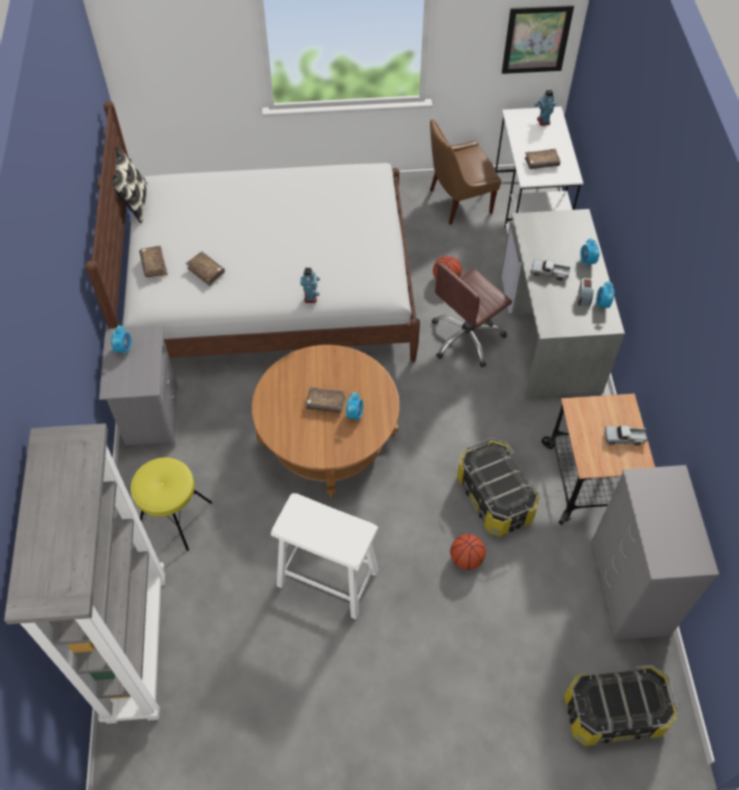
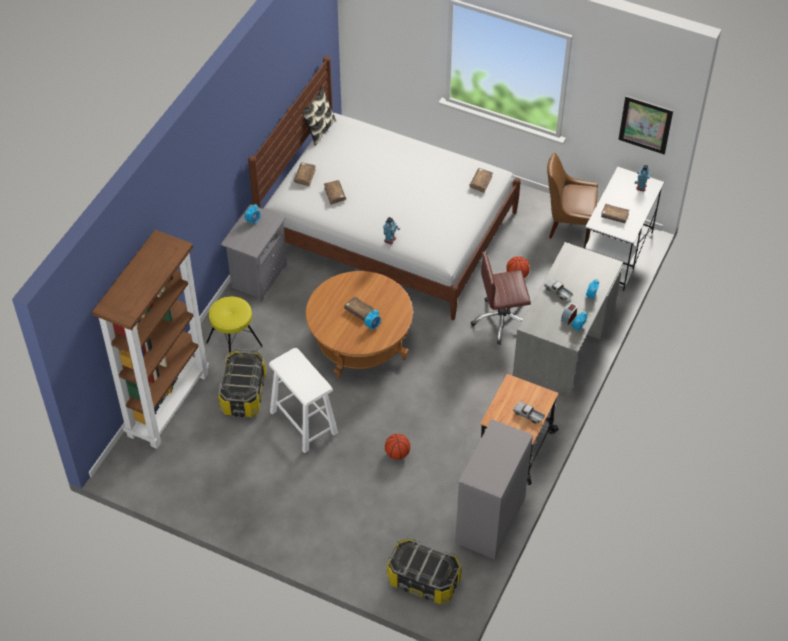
camera: 30 degrees right, 5 degrees down
(135, 644) = (168, 403): grey bookcase -> brown bookcase
(367, 186) = (481, 182): none -> brown book
(495, 497) = (443, 428): storage box -> storage box (244, 393)

